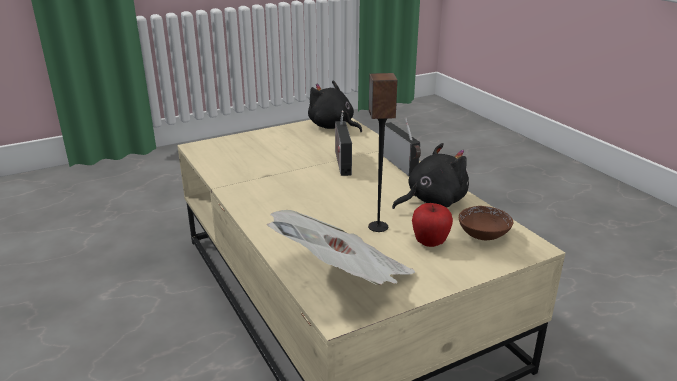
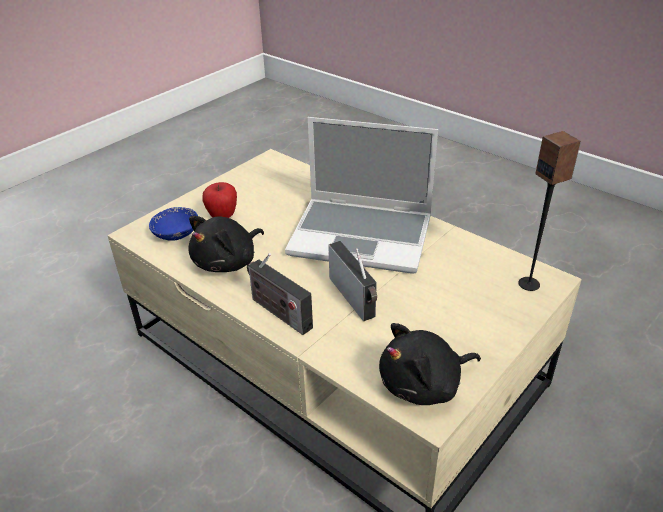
camera: 160 degrees right, 10 degrees up
(299, 196) = (363, 236): none -> laptop
(333, 126) = (424, 385): black plush toy -> black plush toy turned 135 degrees clockwise
(343, 279) = (278, 177): newspaper -> none
(377, 227) = (271, 221): speaker -> speaker (529, 284)
(483, 235) = (176, 234): brown bowl -> blue bowl

